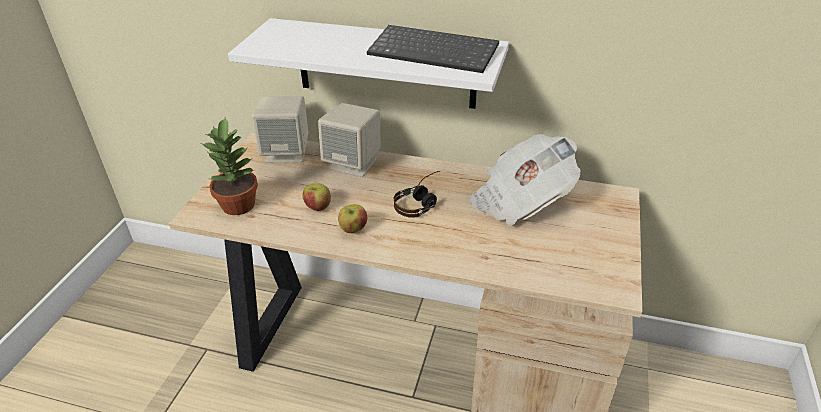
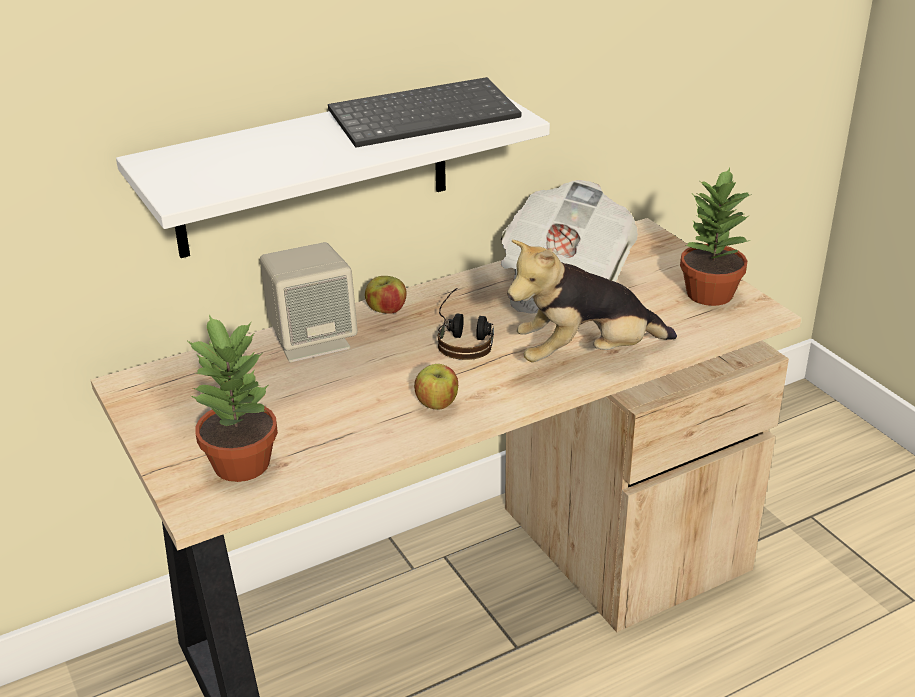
camera: 45 degrees left, 5 degrees down
(287, 153) = (196, 374): beige speaker -> none
(318, 207) = (353, 407): apple -> apple (387, 311)
(465, 250) = (585, 355): none -> plush toy
(600, 258) = (708, 294): none -> potted plant

